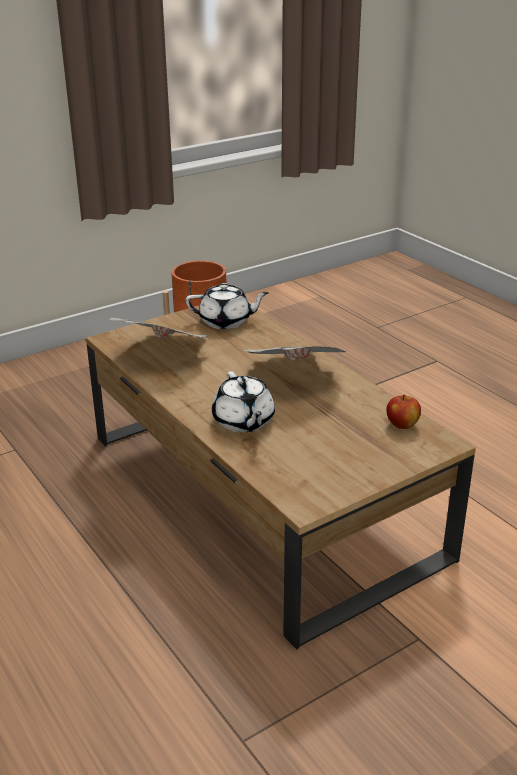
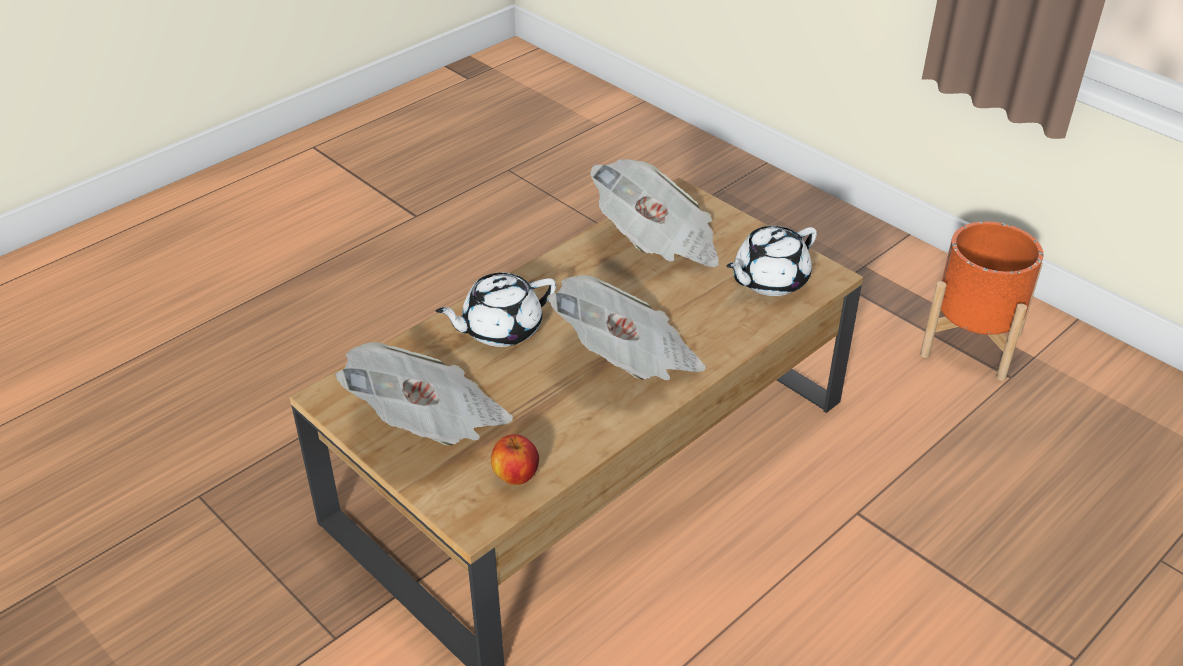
camera: 80 degrees right, 10 degrees up
(226, 321) = (769, 280): white teapot -> white teapot turned 60 degrees clockwise
(346, 457) = (431, 424): none -> newspaper

